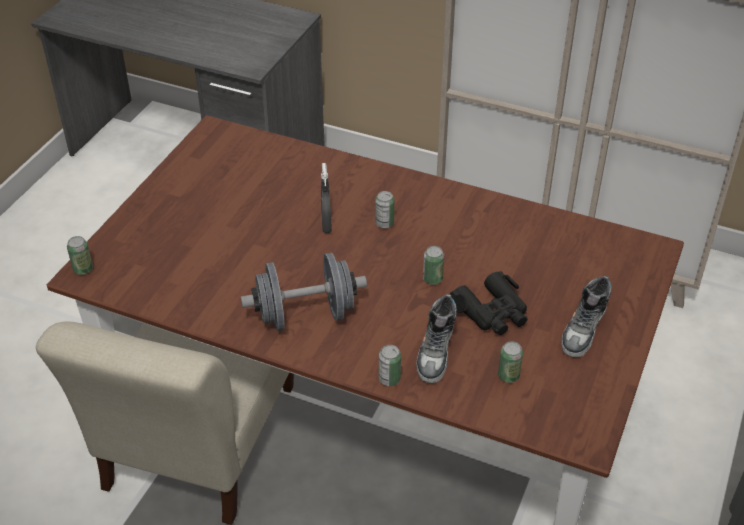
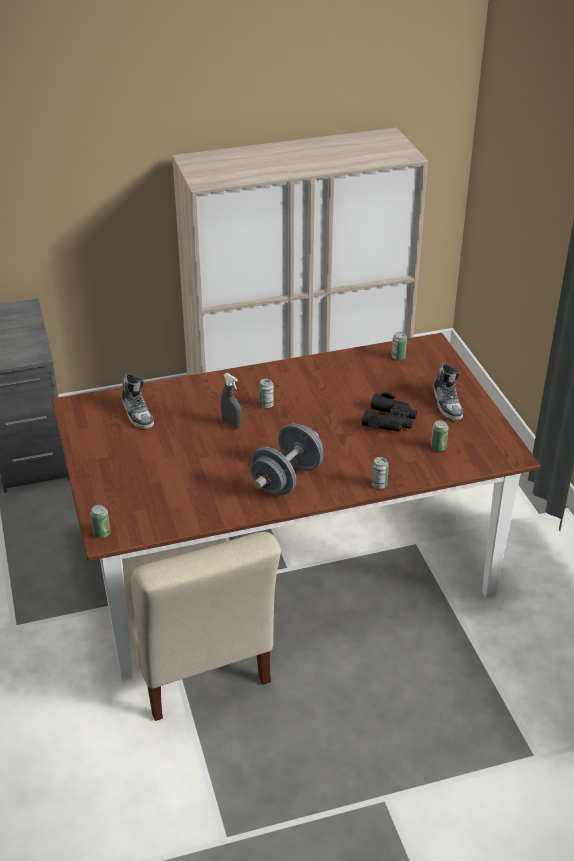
camera: 40 degrees left, 5 degrees down
(432, 279) = (334, 420): can -> can (398, 357)
(436, 352) = (386, 457): shoe -> shoe (137, 413)

